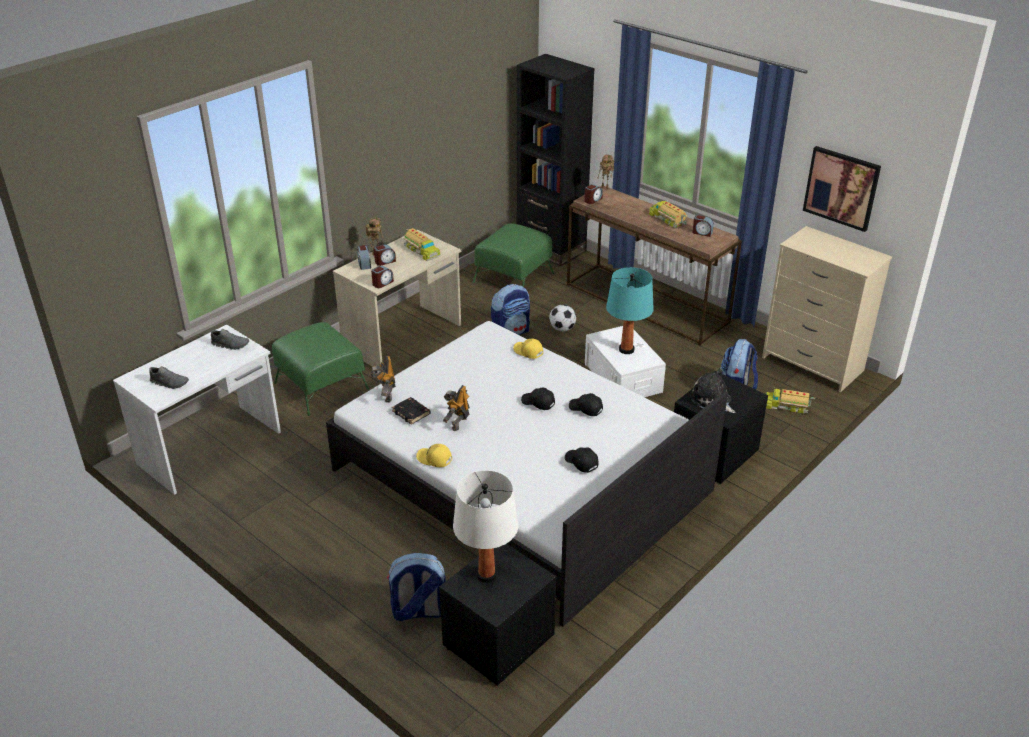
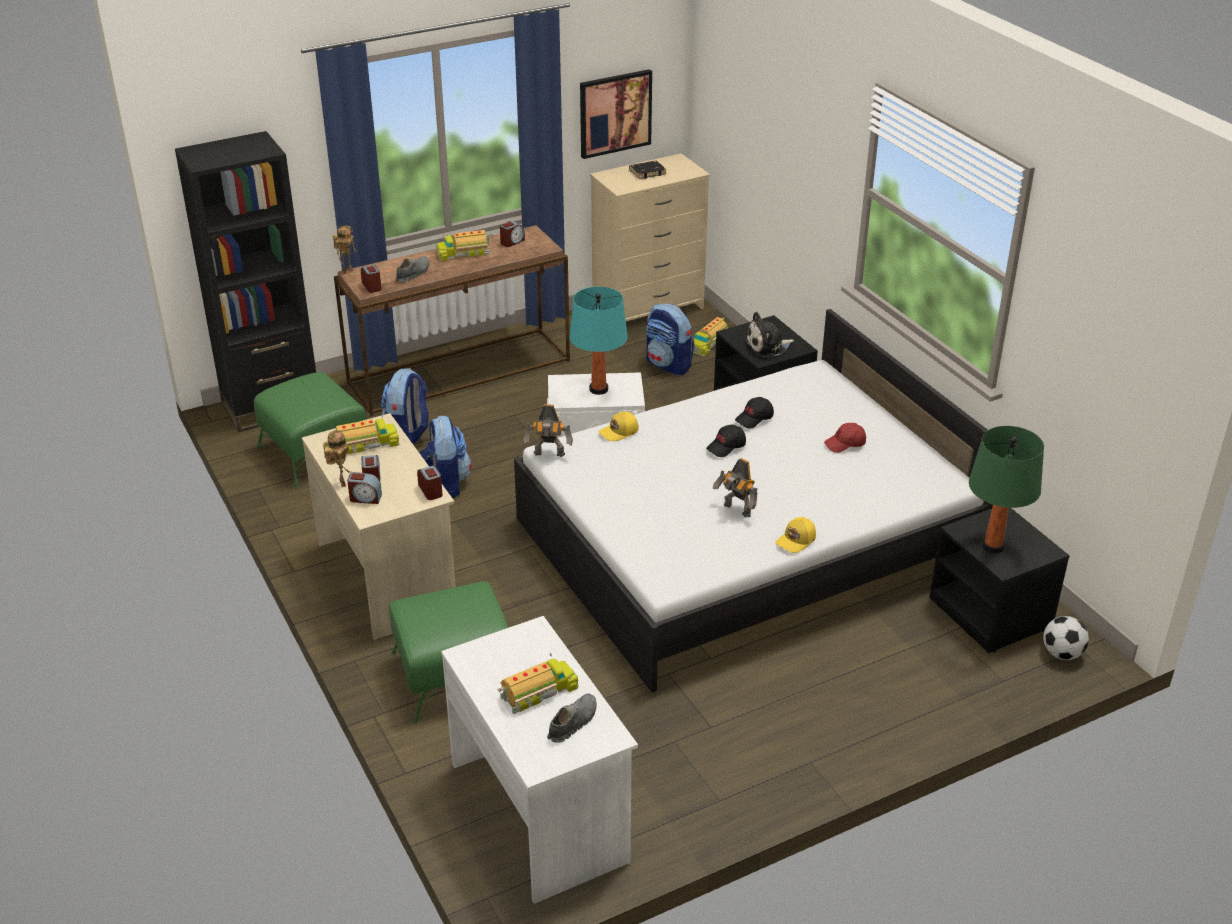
camera: 70 degrees left, 0 degrees up
(195, 365) = (539, 693): none -> toy truck
(230, 345) = (504, 651): grey shoe -> grey shoe (413, 273)
(385, 395) = (650, 555): toy robot -> toy robot (549, 455)
(412, 413) = (698, 541): black book -> black book (647, 172)
(418, 611) = (933, 662): backpack -> backpack (408, 435)
(487, 575) = (993, 545): white table lamp -> green table lamp
(562, 329) = (467, 443): football -> football (1062, 654)
(581, 463) = (845, 444): black cap -> red cap

